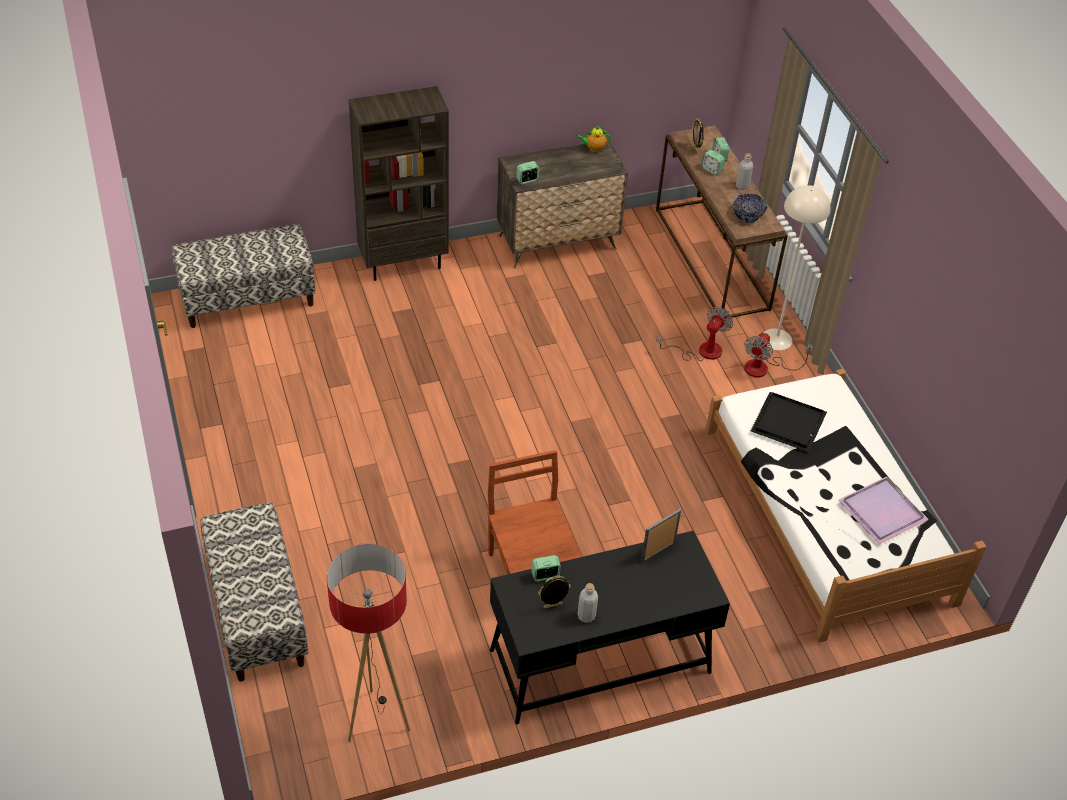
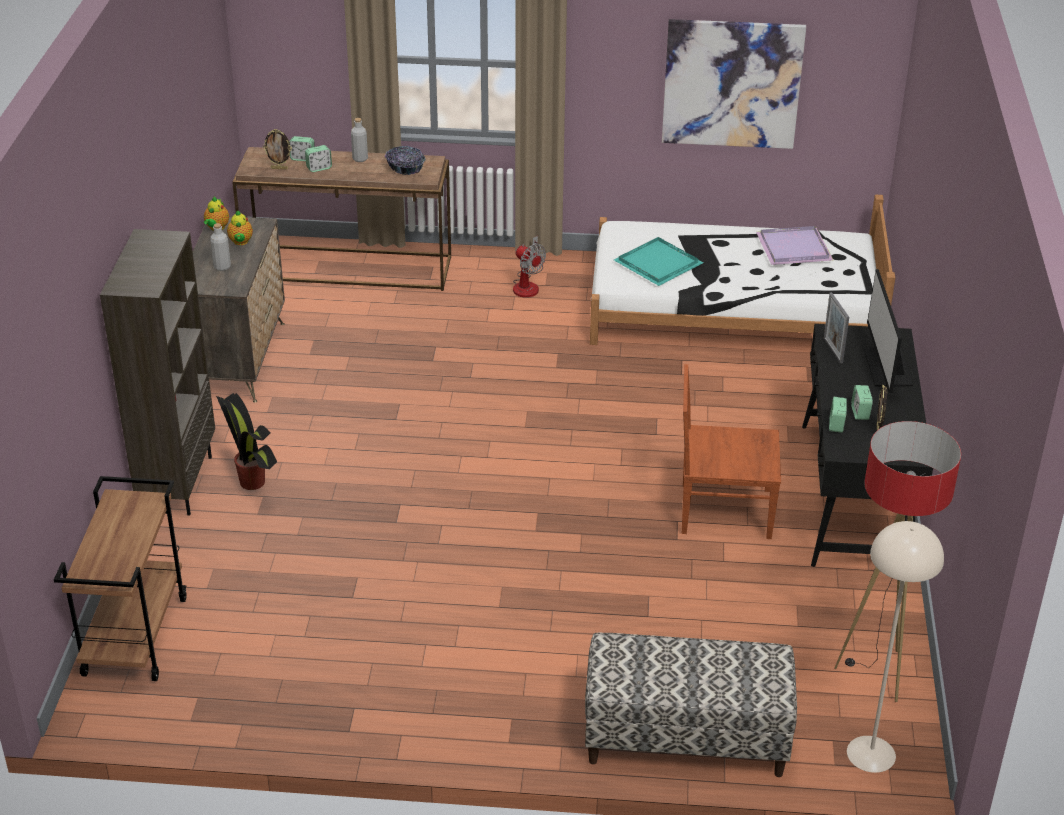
camera: 65 degrees left, 10 degrees down
(248, 298) = (134, 635): bench -> brown cart
(423, 298) = (253, 483): none -> potted plant
(527, 180) = (233, 284): alarm clock -> alarm clock (860, 413)
(583, 166) = (240, 242): none -> teapot
(586, 616) = (897, 413): grey bottle -> grey bottle (222, 267)
(654, 595) = (886, 367): none -> monitor
(701, 351) = (479, 315): fan -> none
(777, 339) = (493, 265): beige floor lamp -> beige floor lamp (870, 753)
(789, 424) = (660, 264): black tray -> turquoise tray
(949, 347) = (732, 83): none -> picture

